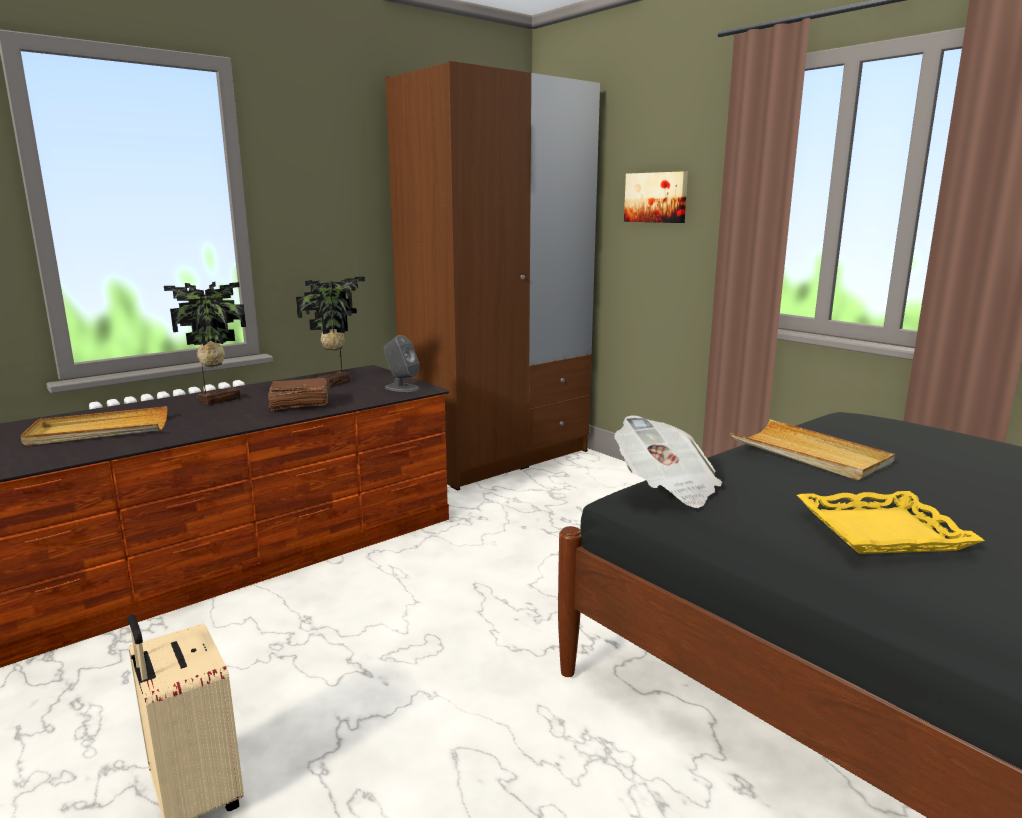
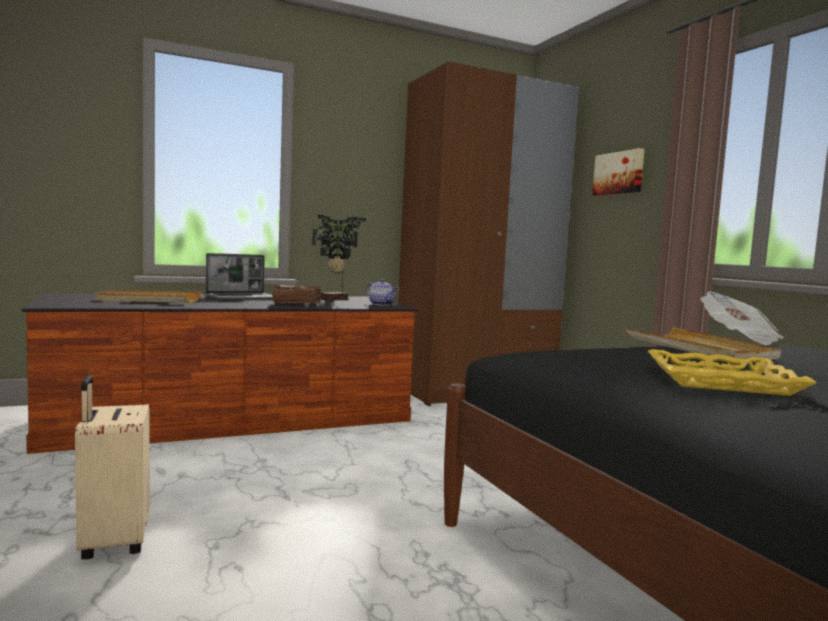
camera: 15 degrees right, 10 degrees down
(217, 400) = (242, 298): potted plant -> laptop
(401, 388) = (382, 304): grey speaker -> teapot
(666, 487) = (540, 349): newspaper -> newspaper (739, 338)

